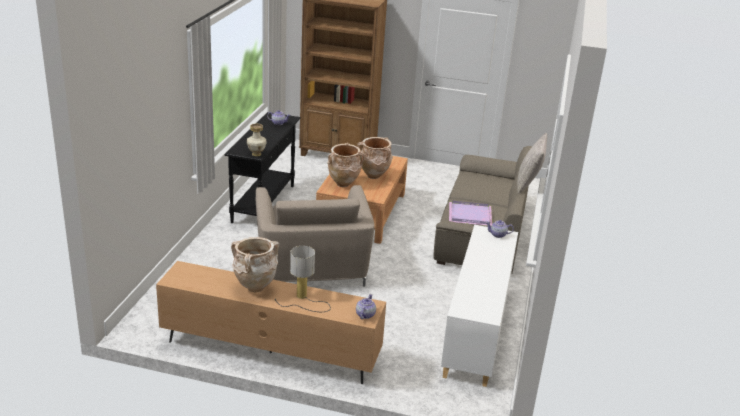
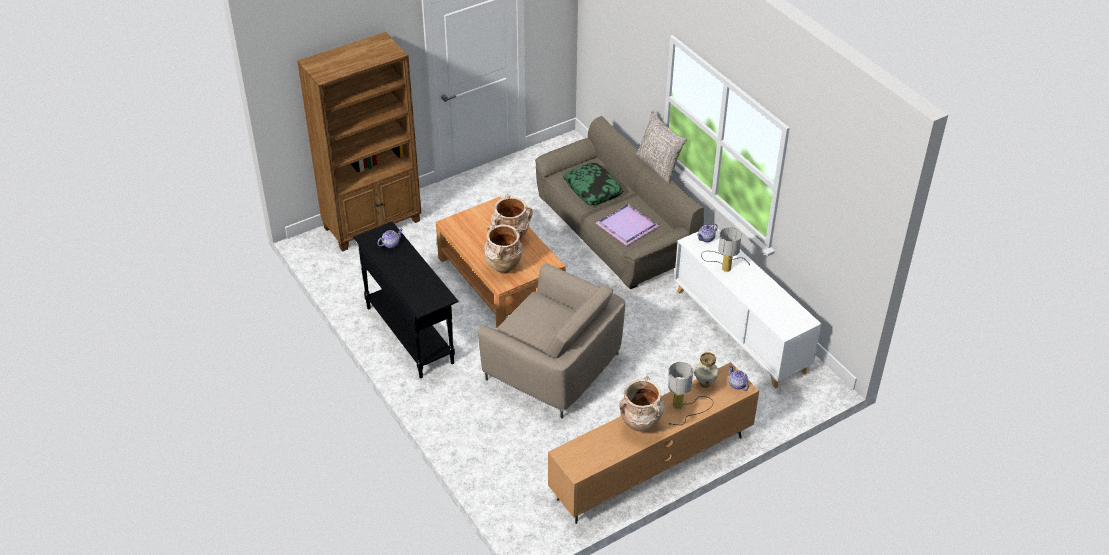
camera: 45 degrees left, 15 degrees up
(256, 154) = (443, 296): vase -> vase (705, 383)
(481, 189) = (593, 189): none -> pillow
(485, 253) = (725, 264): none -> table lamp

